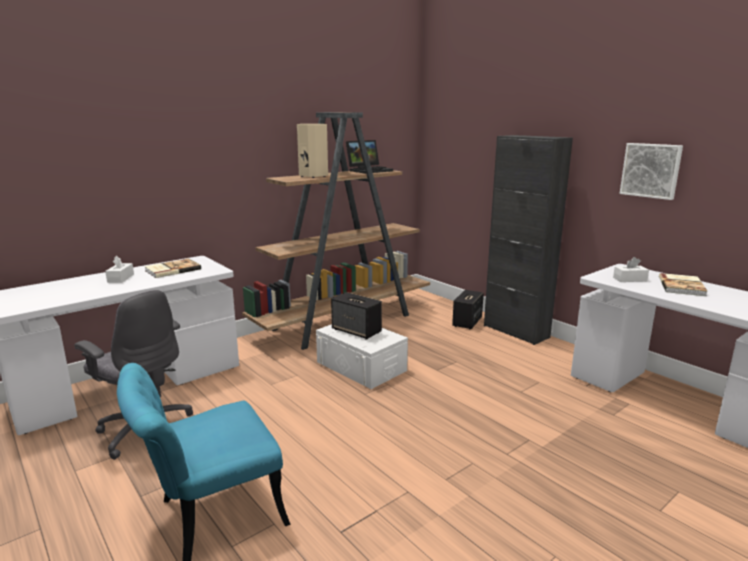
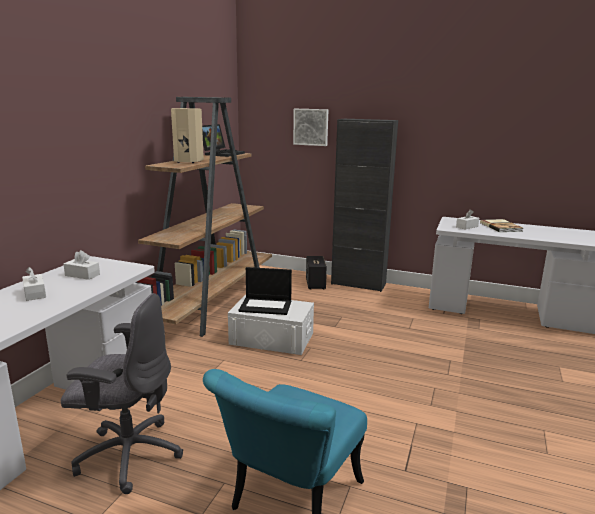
camera: 30 degrees left, 0 degrees up
(172, 270) = (82, 275): book -> white tissue box
(357, 331) = (266, 306): speaker -> laptop
(651, 170) = (462, 144): picture -> picture (311, 127)

